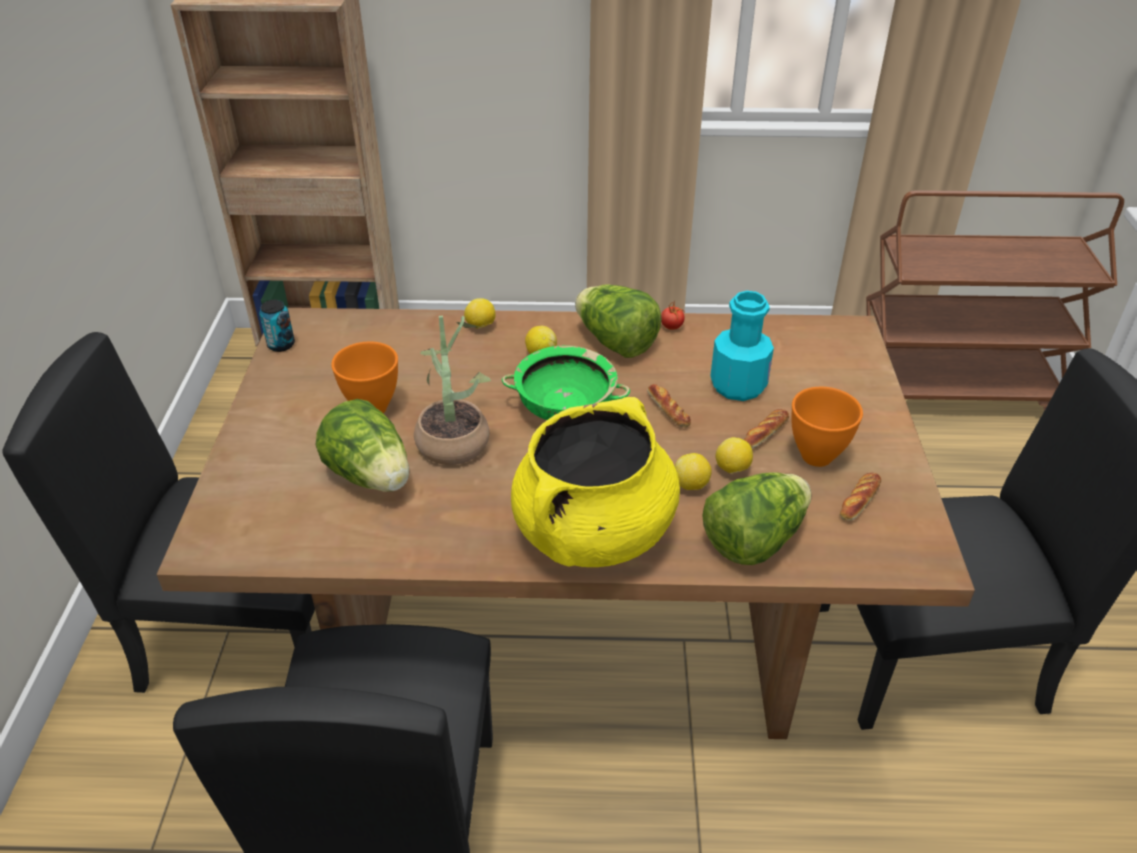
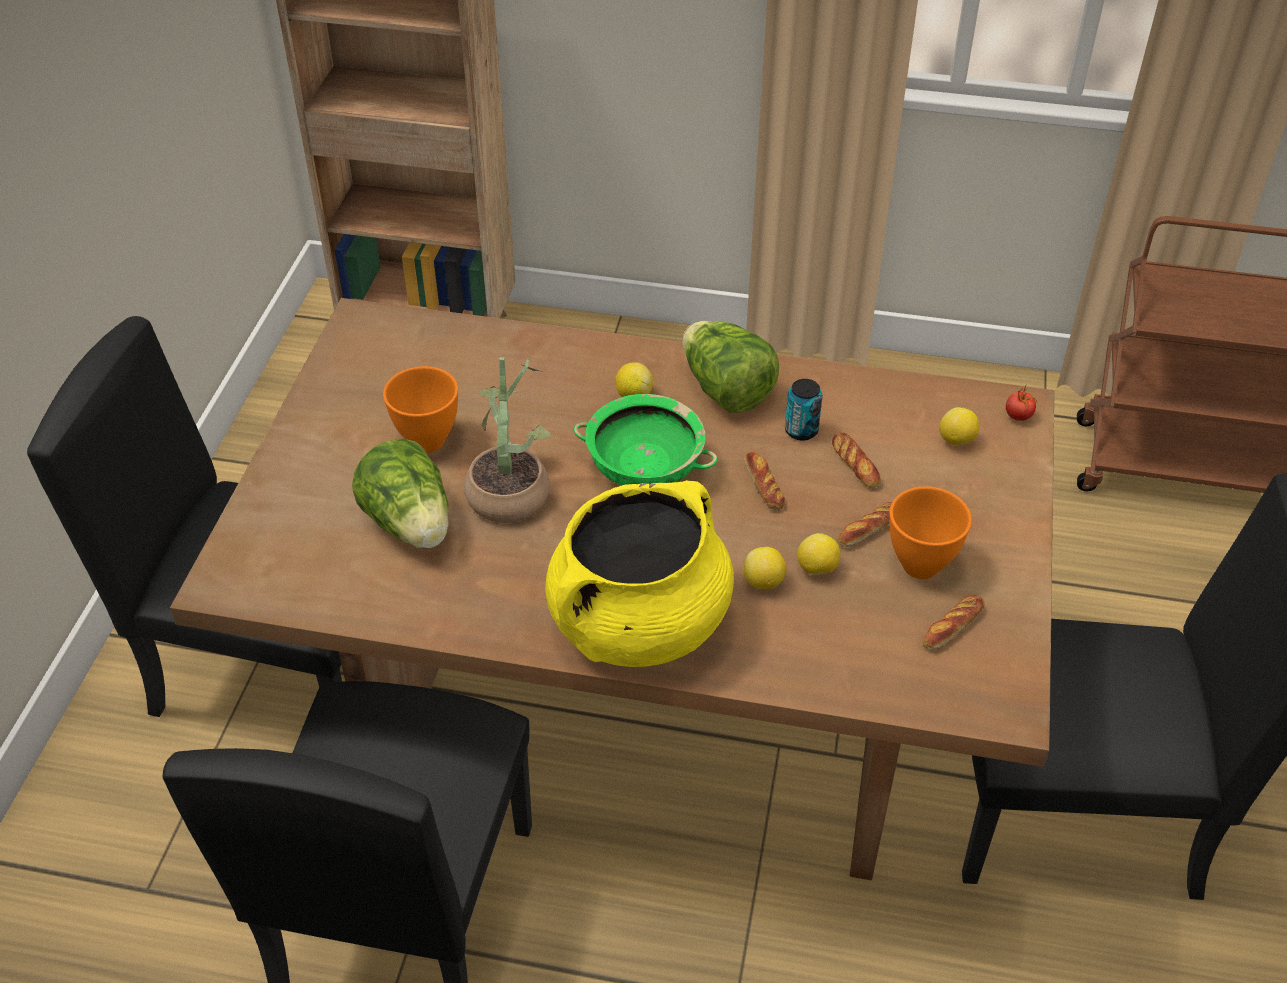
camera: 10 degrees right, 5 degrees up
(281, 345) = (340, 348): can -> can (801, 431)
(481, 326) = (572, 350): lemon -> lemon (956, 441)
(671, 327) = (798, 377): tomato -> tomato (1018, 416)
(738, 385) = (855, 464): turquoise bottle -> bread
(754, 540) = (815, 657): lettuce -> none

